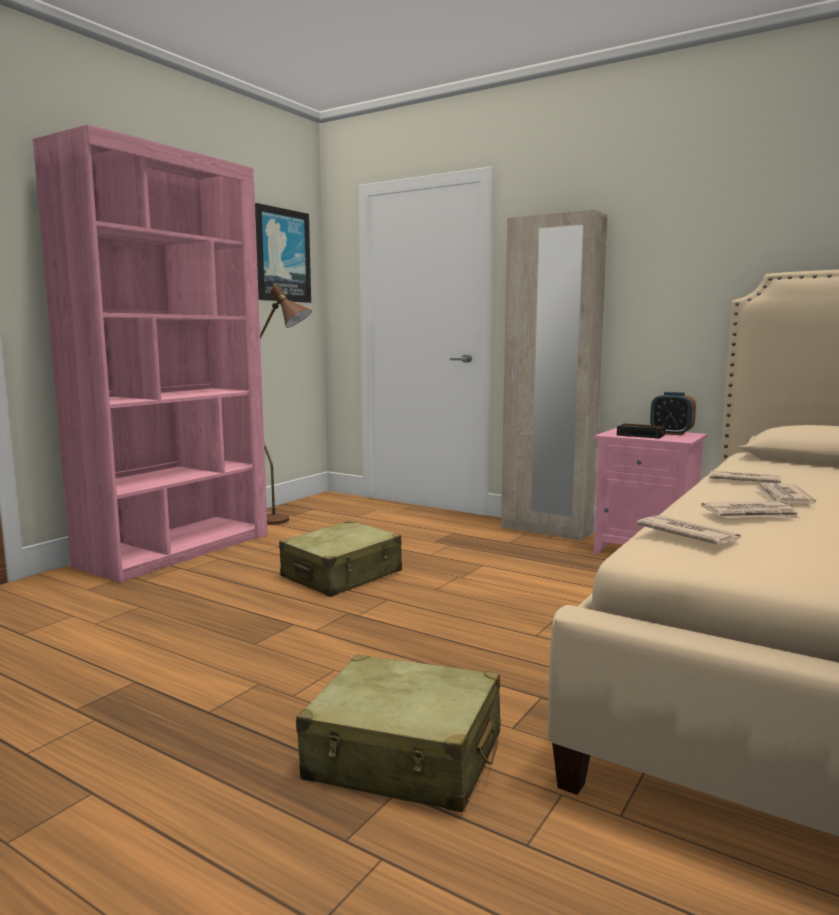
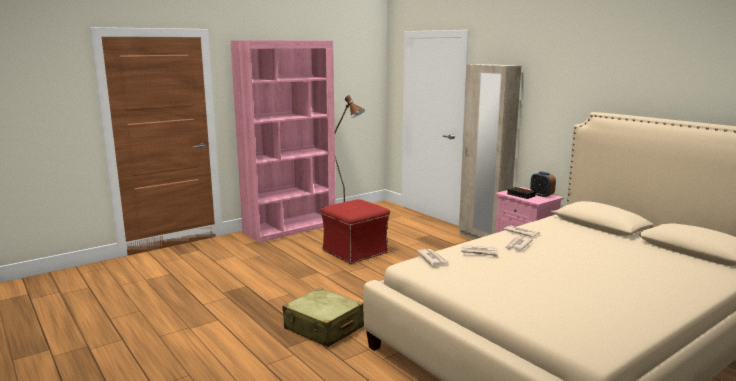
camera: 20 degrees right, 5 degrees up
(282, 255) = (360, 72): picture -> none
(342, 575) = (355, 251): beige suitcase -> red ottoman

